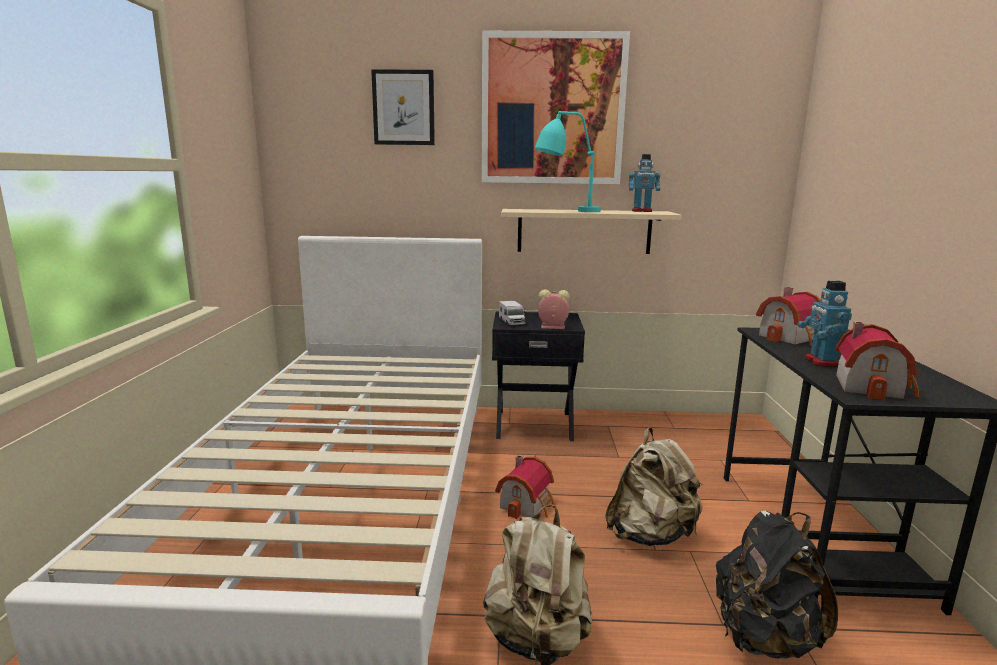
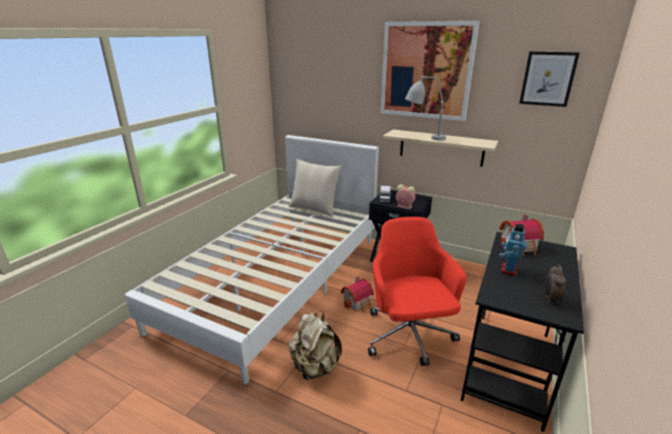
camera: 25 degrees right, 10 degrees up
(374, 363) = (314, 208): none -> beige pillow
(403, 108) = (341, 67): picture -> picture (548, 79)
(564, 211) = (422, 137): turquoise table lamp -> grey table lamp
(641, 211) = (476, 140): toy robot -> none
(650, 534) = (409, 336): beige backpack -> red office chair
(763, 638) = (421, 403): black backpack -> none
(873, 386) = (512, 294): toy house -> none
(920, 382) = (550, 298): none -> alarm clock

